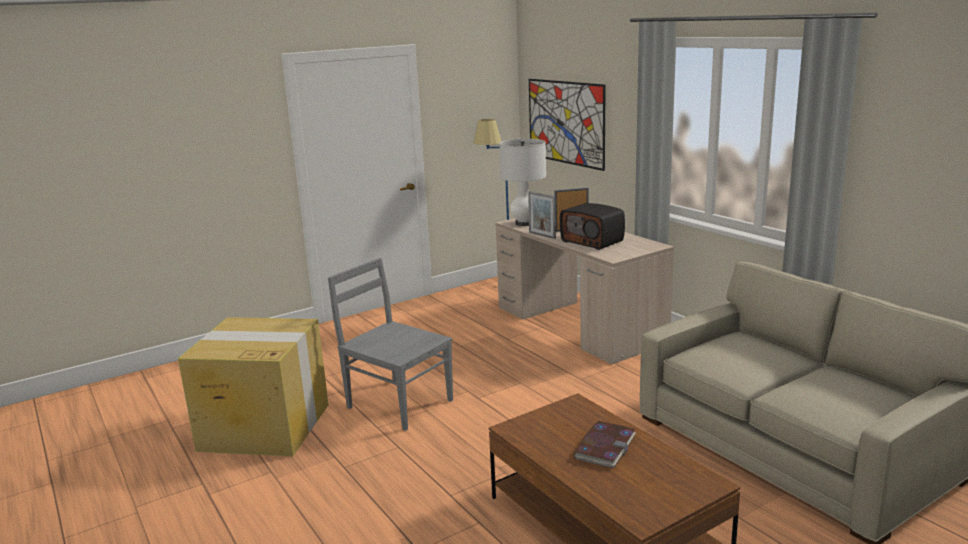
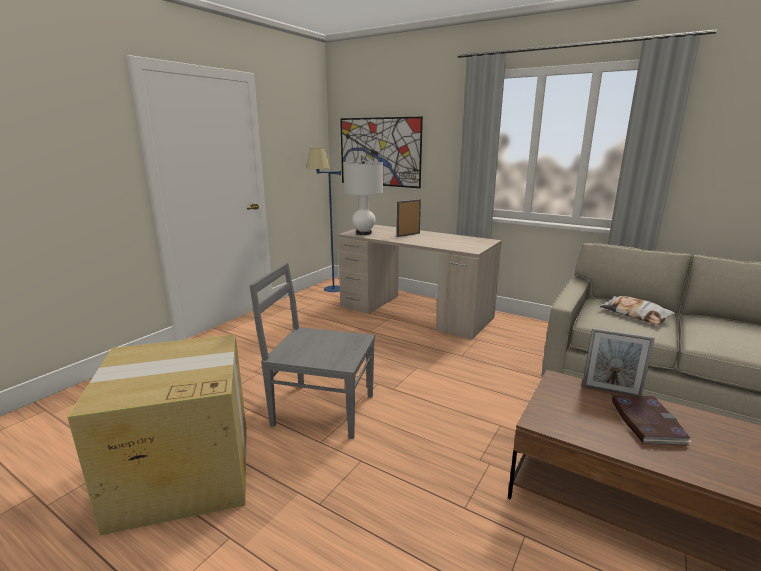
camera: 25 degrees left, 0 degrees up
(542, 235) = (390, 239): picture frame -> picture frame (611, 391)
(593, 241) = (437, 241): radio -> none
(749, 355) = (635, 314): none -> pillow

